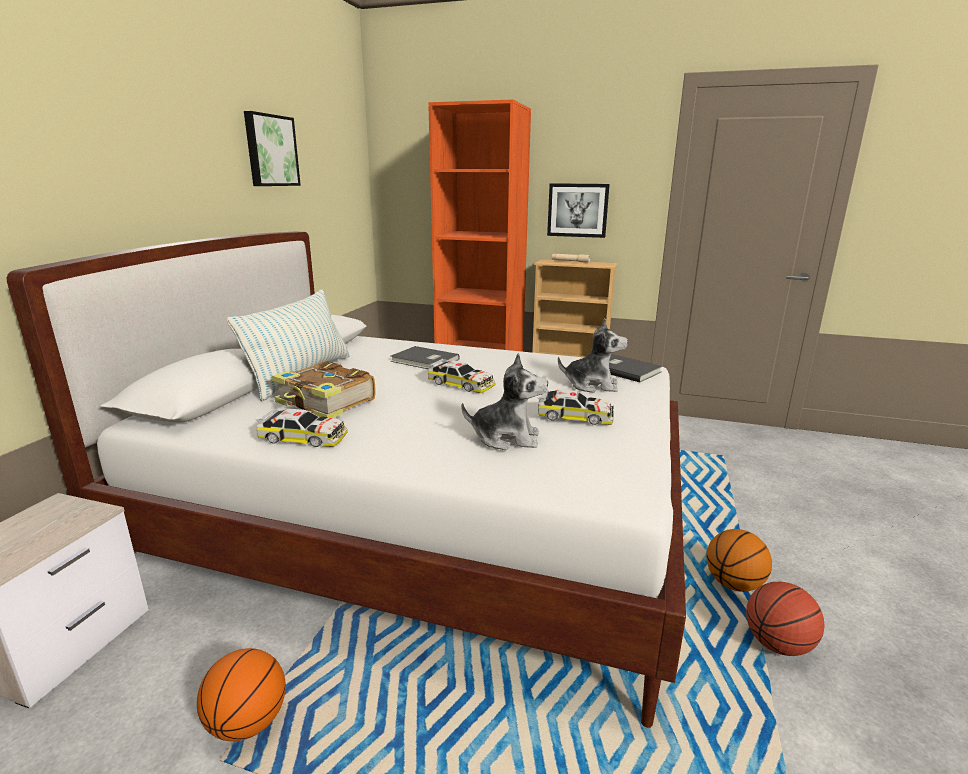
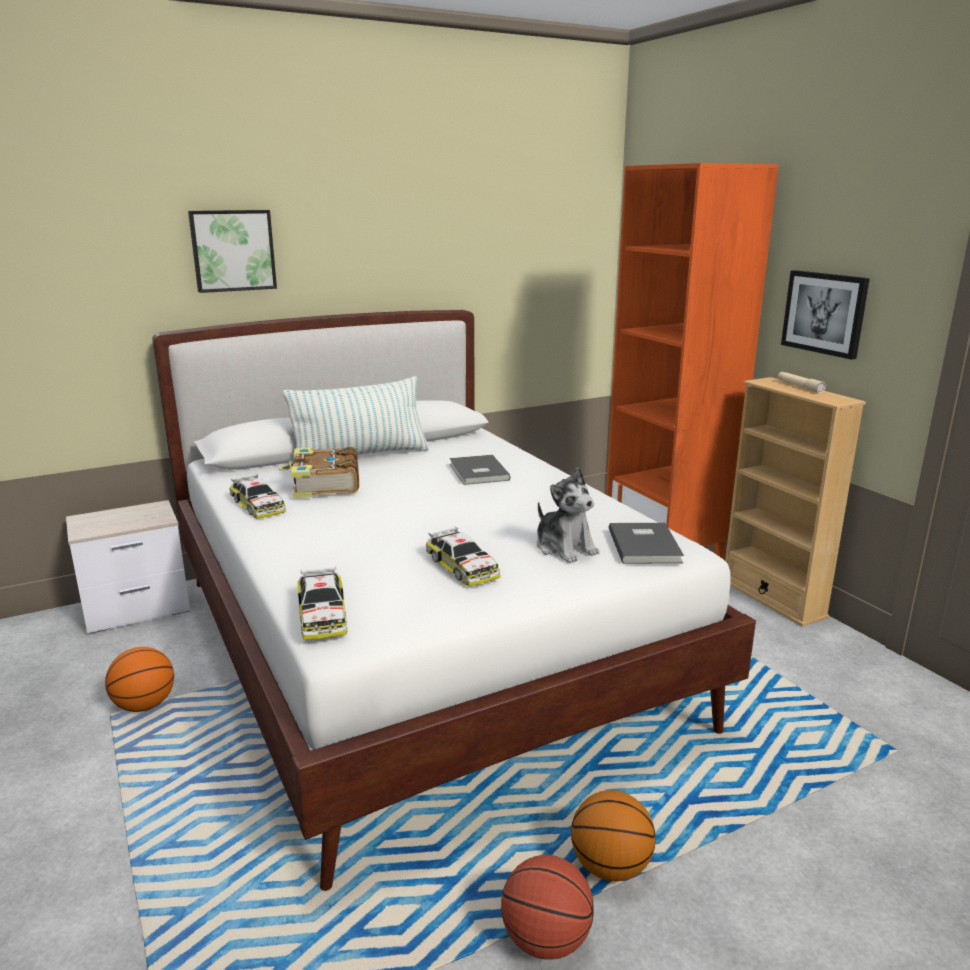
camera: 45 degrees right, 0 degrees up
(270, 151) = (446, 226): picture -> picture (232, 250)
(461, 384) = (450, 504): toy car -> toy car (322, 614)
(506, 438) = (363, 559): plush toy -> none

